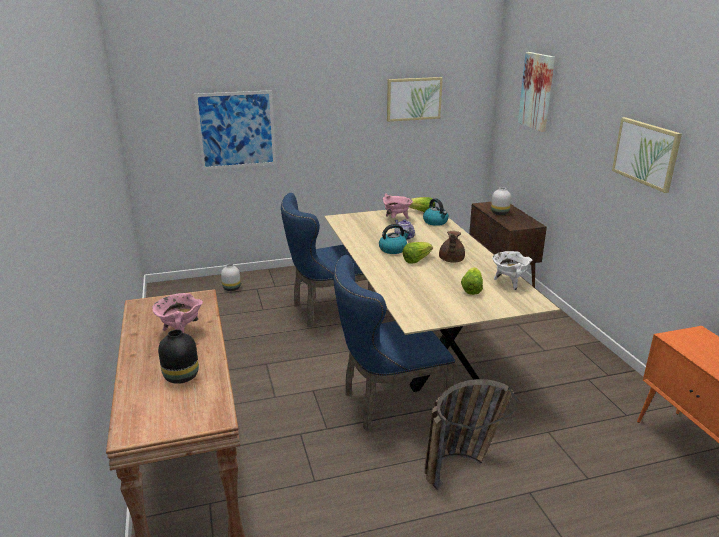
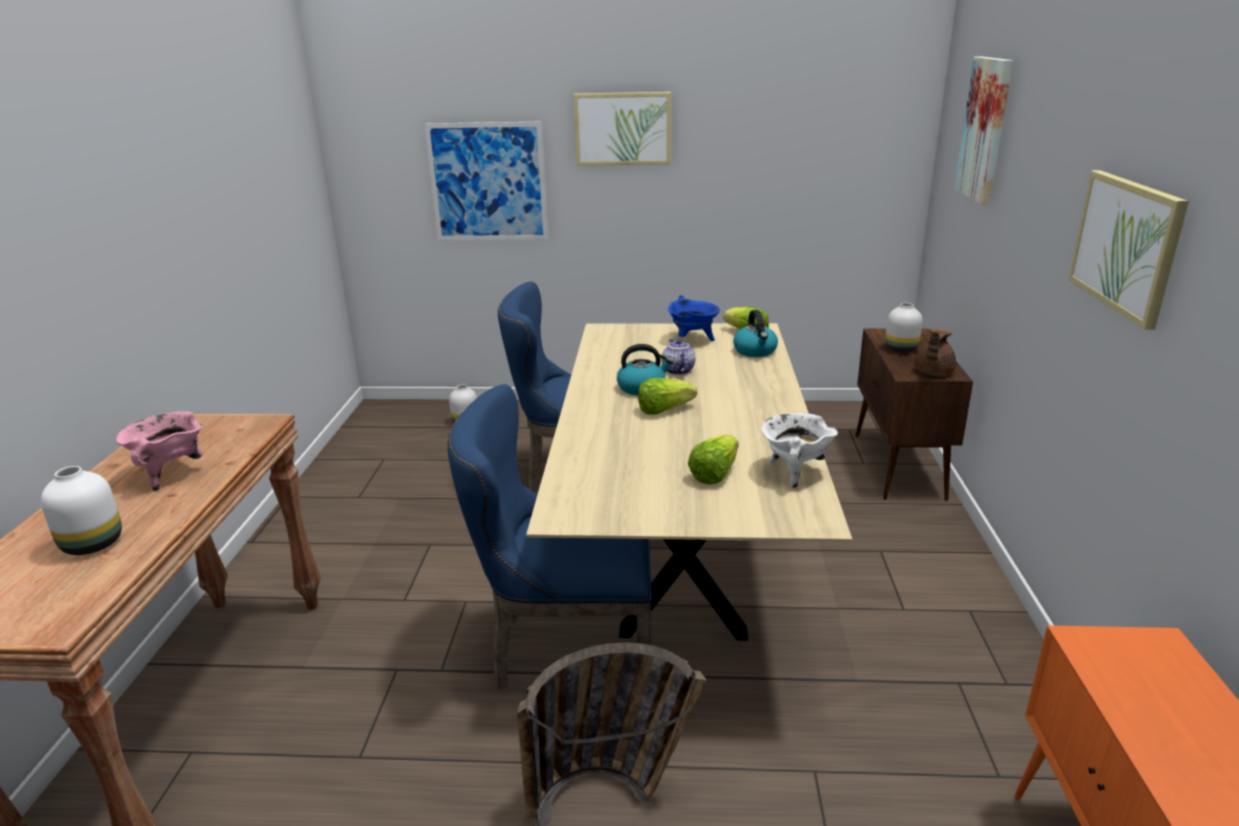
camera: 20 degrees right, 0 degrees up
(181, 376) = (93, 543): black vase -> white vase
(396, 219) = (692, 340): pink cooking pot -> blue cooking pot
(414, 99) = (781, 143): picture -> picture (622, 129)
(451, 260) = (723, 418): brown teapot -> brown teapot (932, 373)

